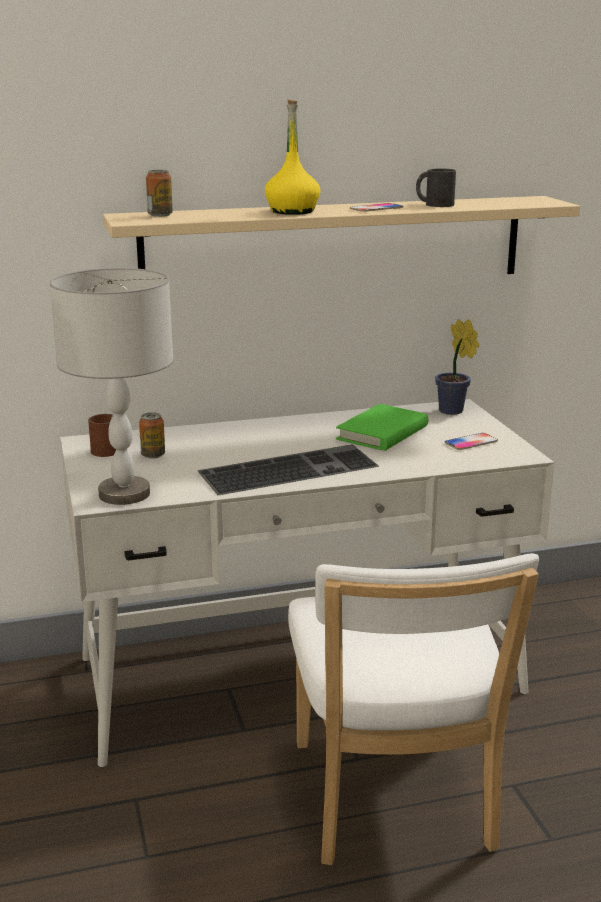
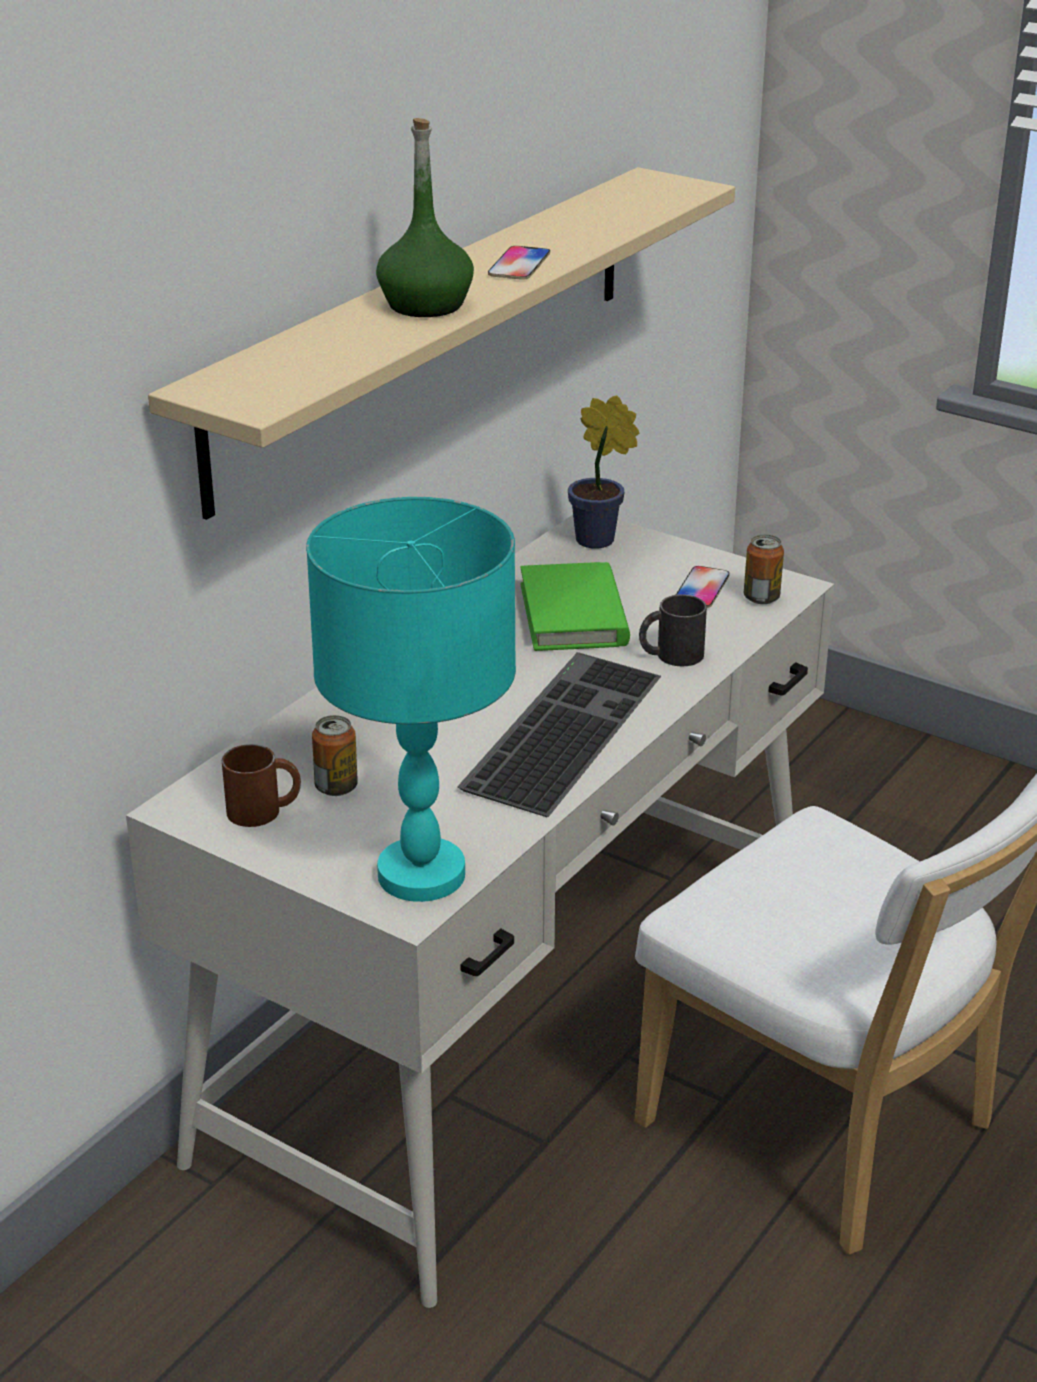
camera: 40 degrees left, 10 degrees up
(125, 494) = (422, 874): grey table lamp -> turquoise table lamp
(160, 215) = (259, 372): can -> can (761, 598)
(292, 211) = (426, 305): yellow bottle -> green bottle
(434, 204) = (563, 231): black mug -> black mug (670, 655)

